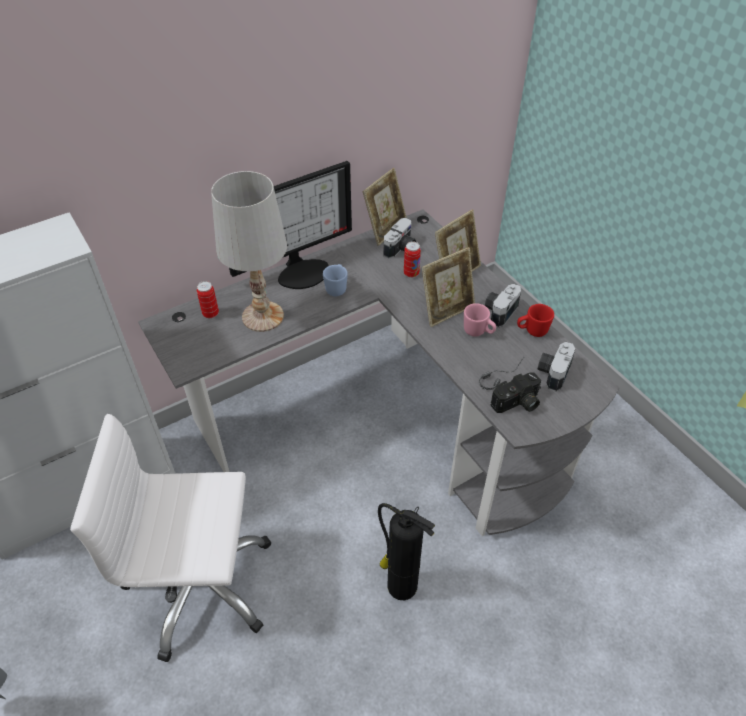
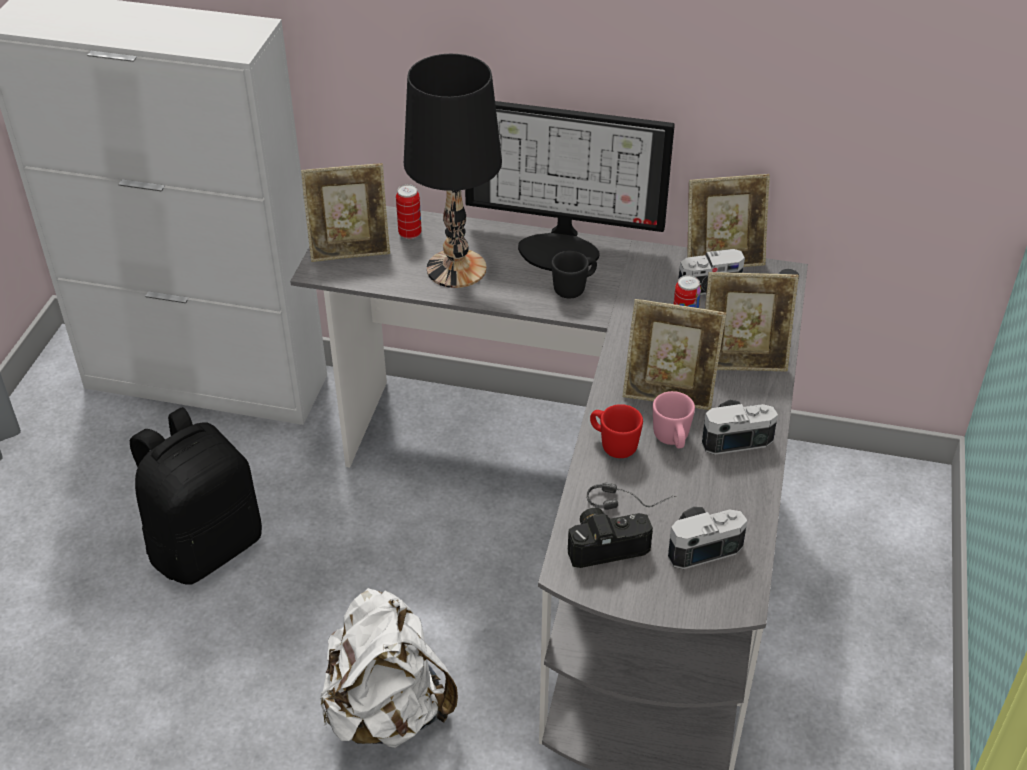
camera: 45 degrees right, 5 degrees down
(187, 344) = (350, 249): none -> picture frame
(200, 585) = (206, 545): white office chair -> black backpack
(262, 316) = (455, 268): white table lamp -> black table lamp
(337, 288) = (574, 288): blue mug -> black mug
(400, 584) = (387, 711): fire extinguisher -> white backpack
(517, 403) = (606, 544): camera -> camera turned 150 degrees clockwise
(532, 331) = (743, 485): red mug -> red mug (613, 445)

